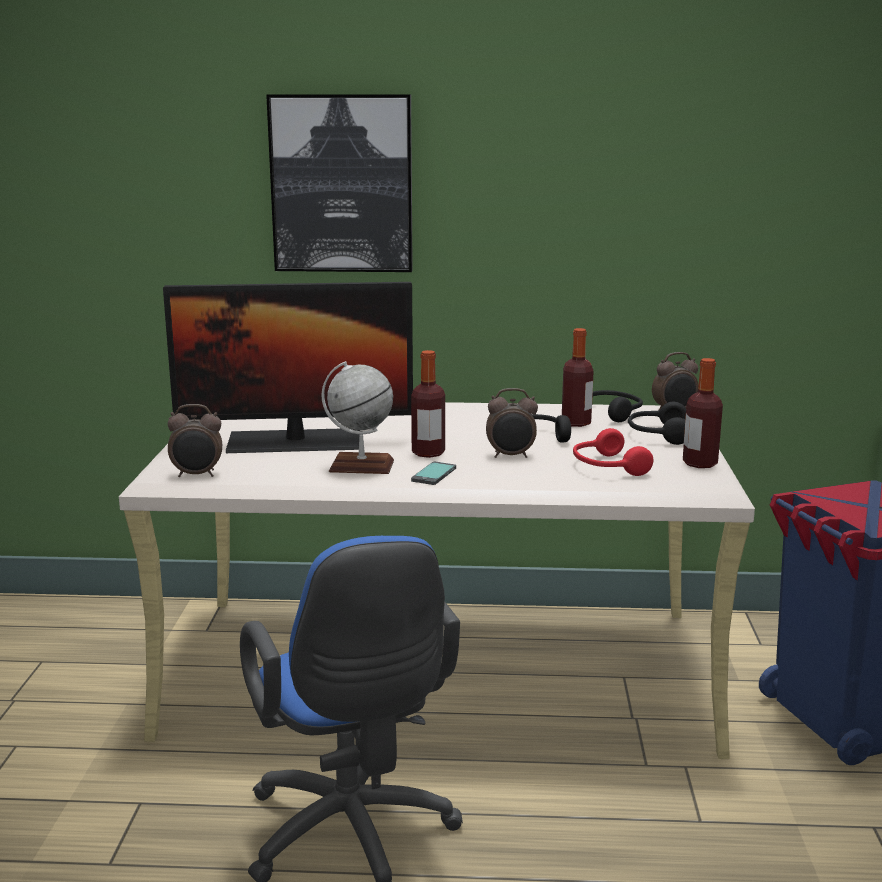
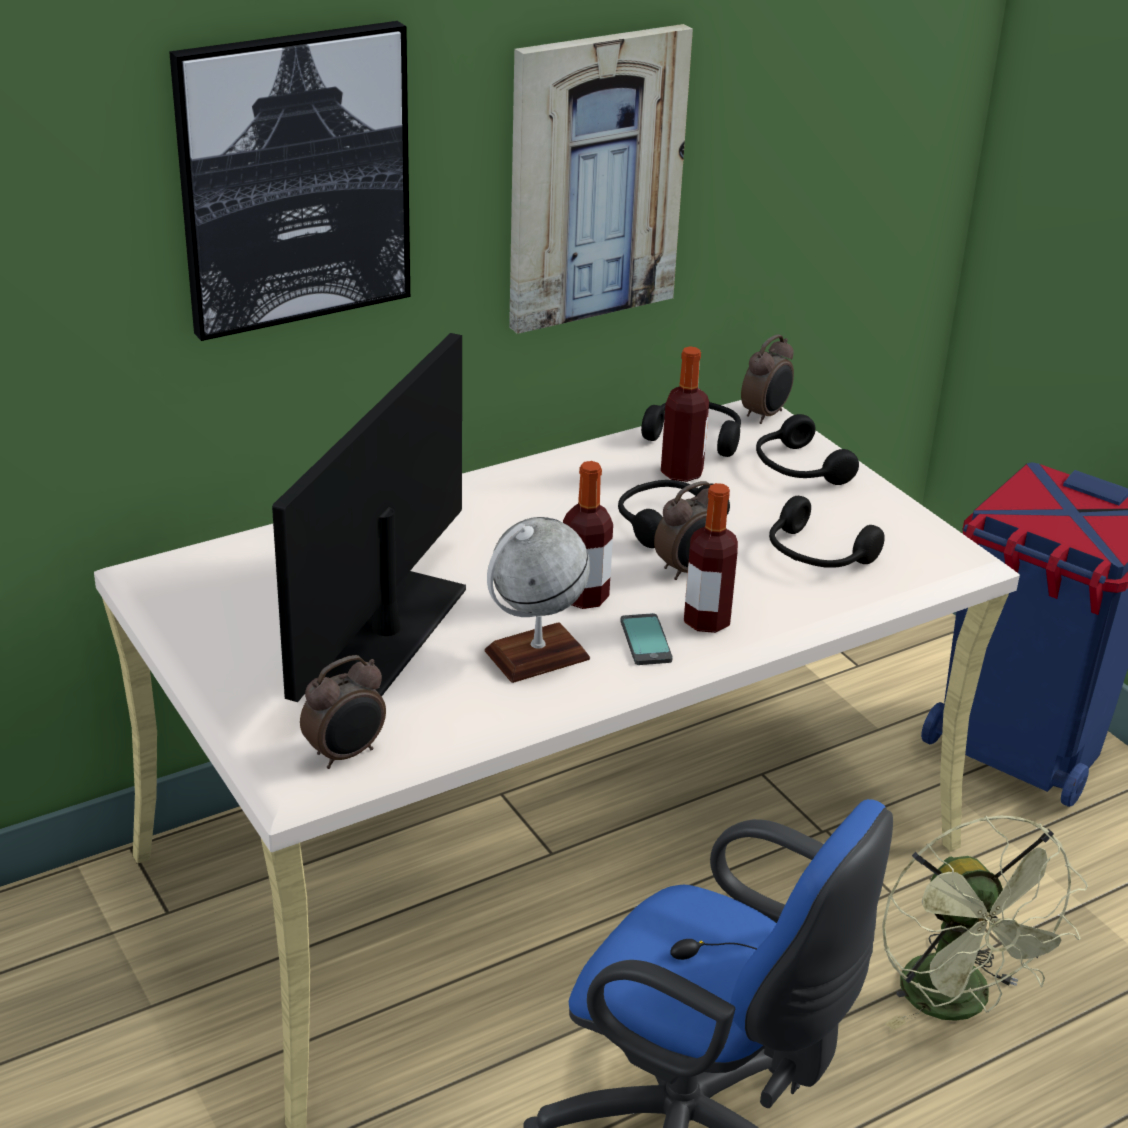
camera: 35 degrees left, 15 degrees up
(295, 442) = (381, 631): monitor -> monitor turned 150 degrees clockwise
(553, 221) = (594, 178): none -> picture
(606, 467) = (816, 555): red headphones -> black headphones
(625, 841) = (957, 1004): none -> green fan
(699, 463) = (902, 515): bottle -> bottle (706, 621)

